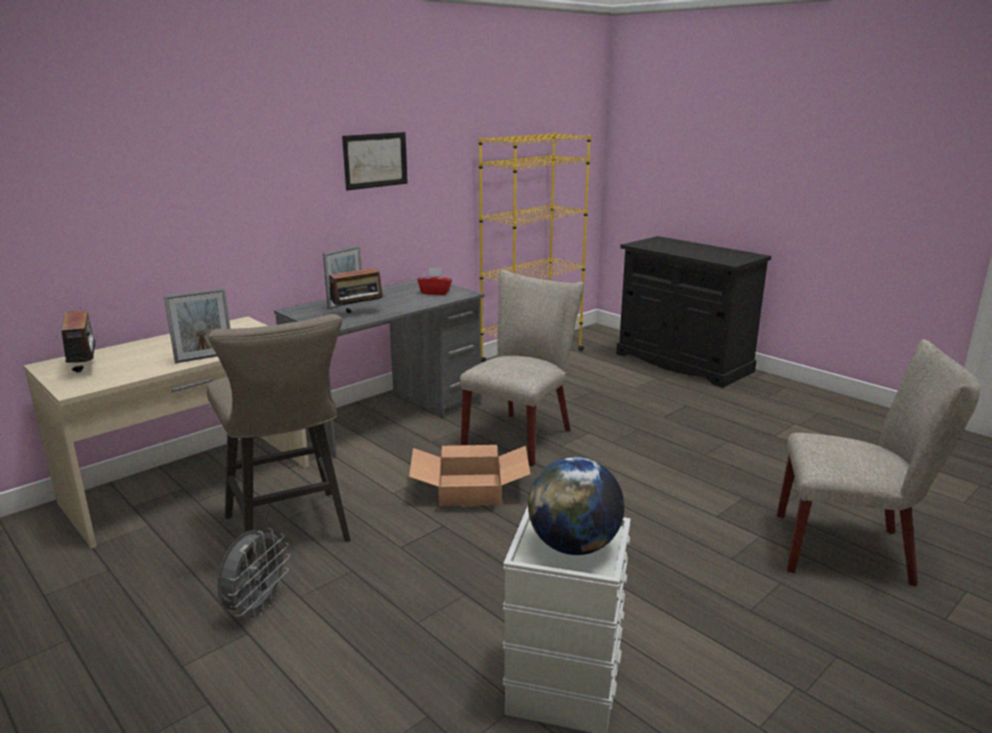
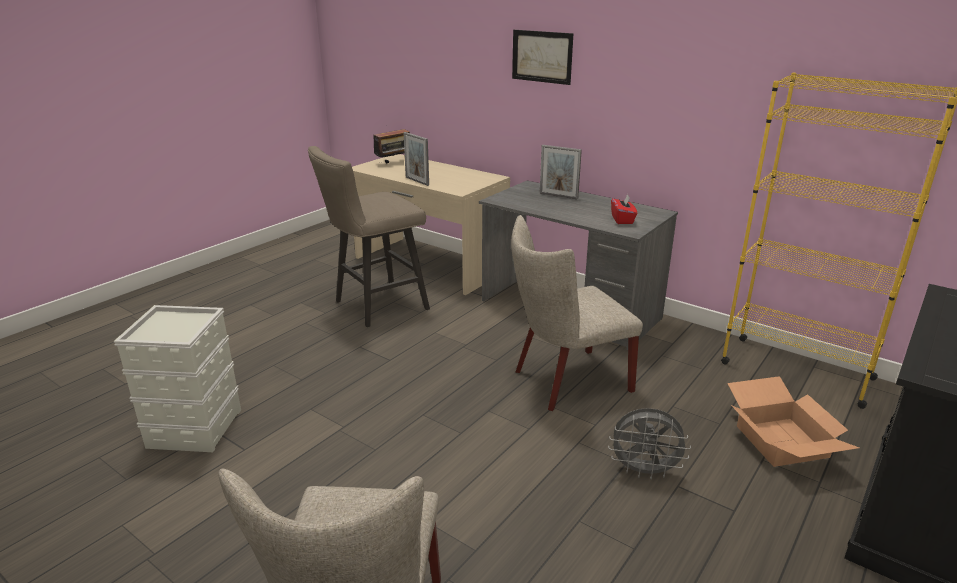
camera: 80 degrees right, 5 degrees up
(257, 607) = (296, 312): grey fan -> grey fan (644, 471)
(358, 313) = (536, 202): radio -> none
(375, 160) = (646, 76): picture -> picture (542, 56)
(471, 489) = (449, 365): cardboard box -> cardboard box (783, 442)
(522, 435) = (565, 381): beige chair -> beige chair turned 135 degrees clockwise
(573, 546) = (169, 329): globe -> none

